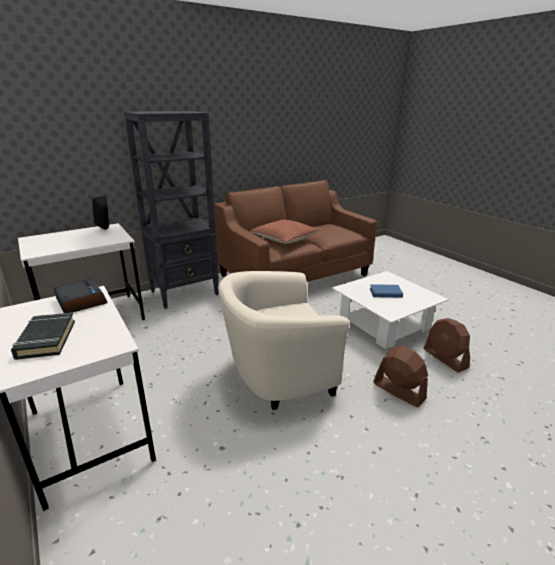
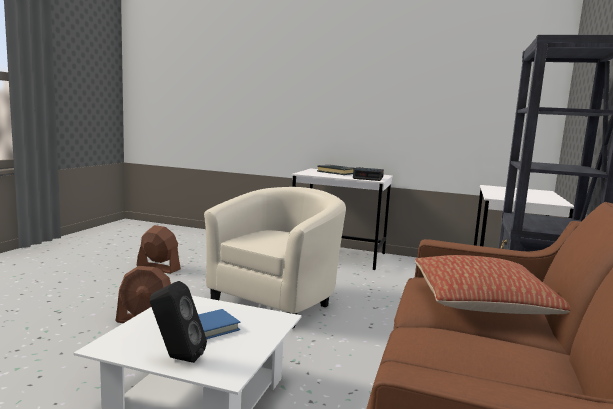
camera: 140 degrees right, 15 degrees down
(105, 229) = (548, 201): black speaker -> black speaker (176, 358)
(445, 358) = (81, 372): brown fan -> brown fan (158, 268)

